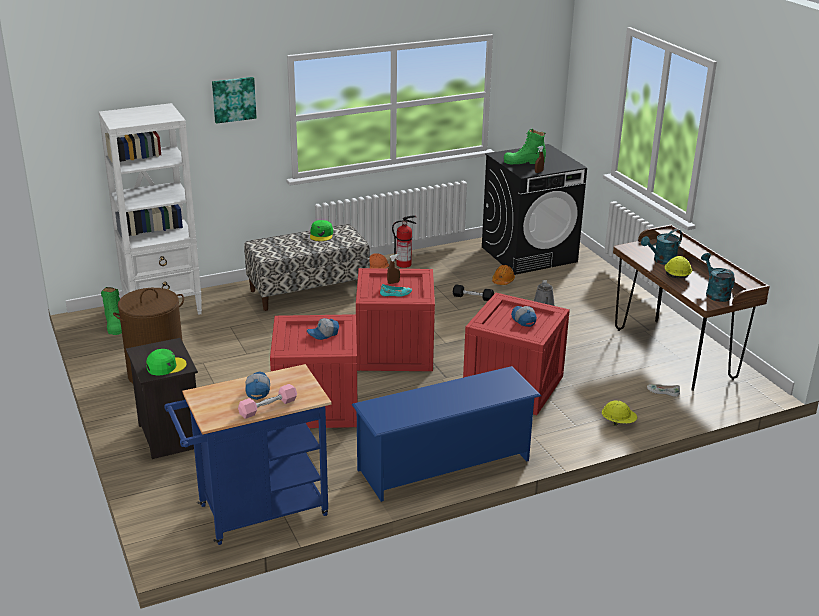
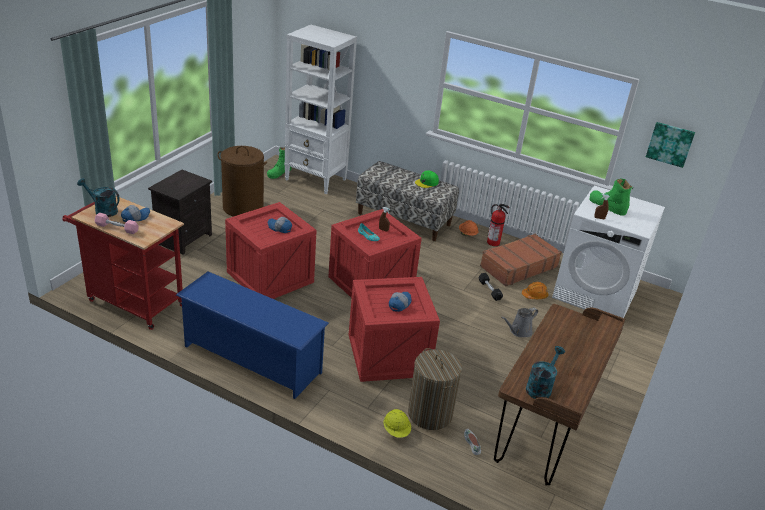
camera: 50 degrees right, 5 degrees up
(166, 366) = (173, 188): green cap -> none
(233, 99) = (400, 51): picture -> picture (670, 144)
(255, 513) = (131, 301): blue cart -> red cart
(454, 269) = (518, 266): none -> brown suitcase
(529, 254) = (595, 293): black washing machine -> white washing machine
(611, 397) = (430, 414): none -> laundry basket
(661, 261) = (562, 337): turquoise watering can -> turquoise watering can (102, 210)
(676, 276) = (543, 355): yellow hard hat -> none

